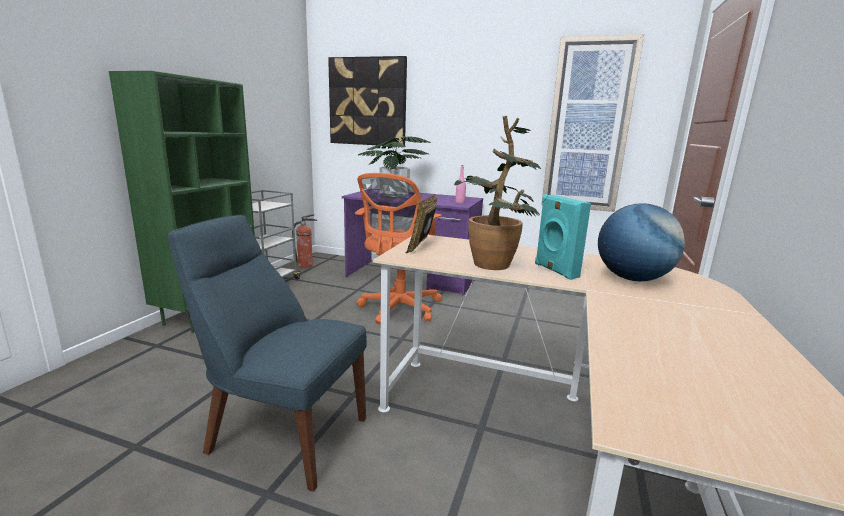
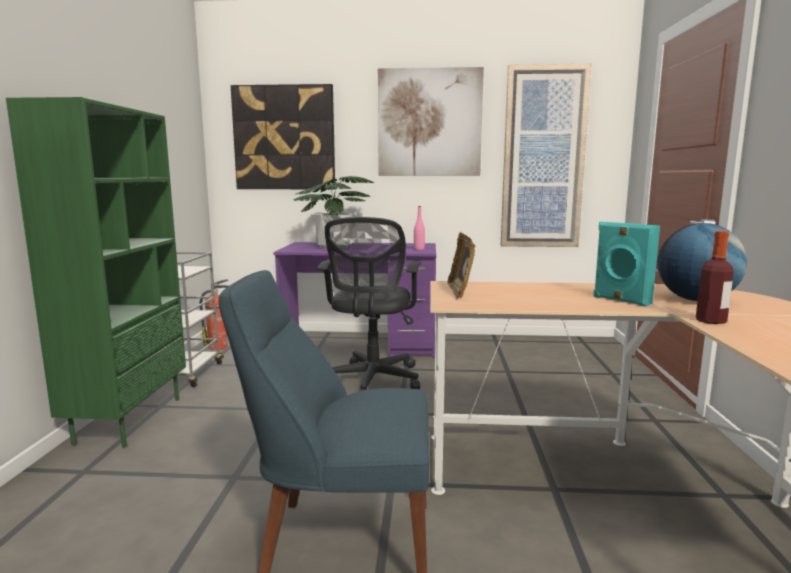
camera: 15 degrees left, 5 degrees down
(398, 309) = (372, 382): orange office chair -> black office chair
(486, 91) = (429, 123): none -> picture
(492, 267) = (561, 304): potted plant -> none
(611, 303) = (710, 321): none -> bottle

